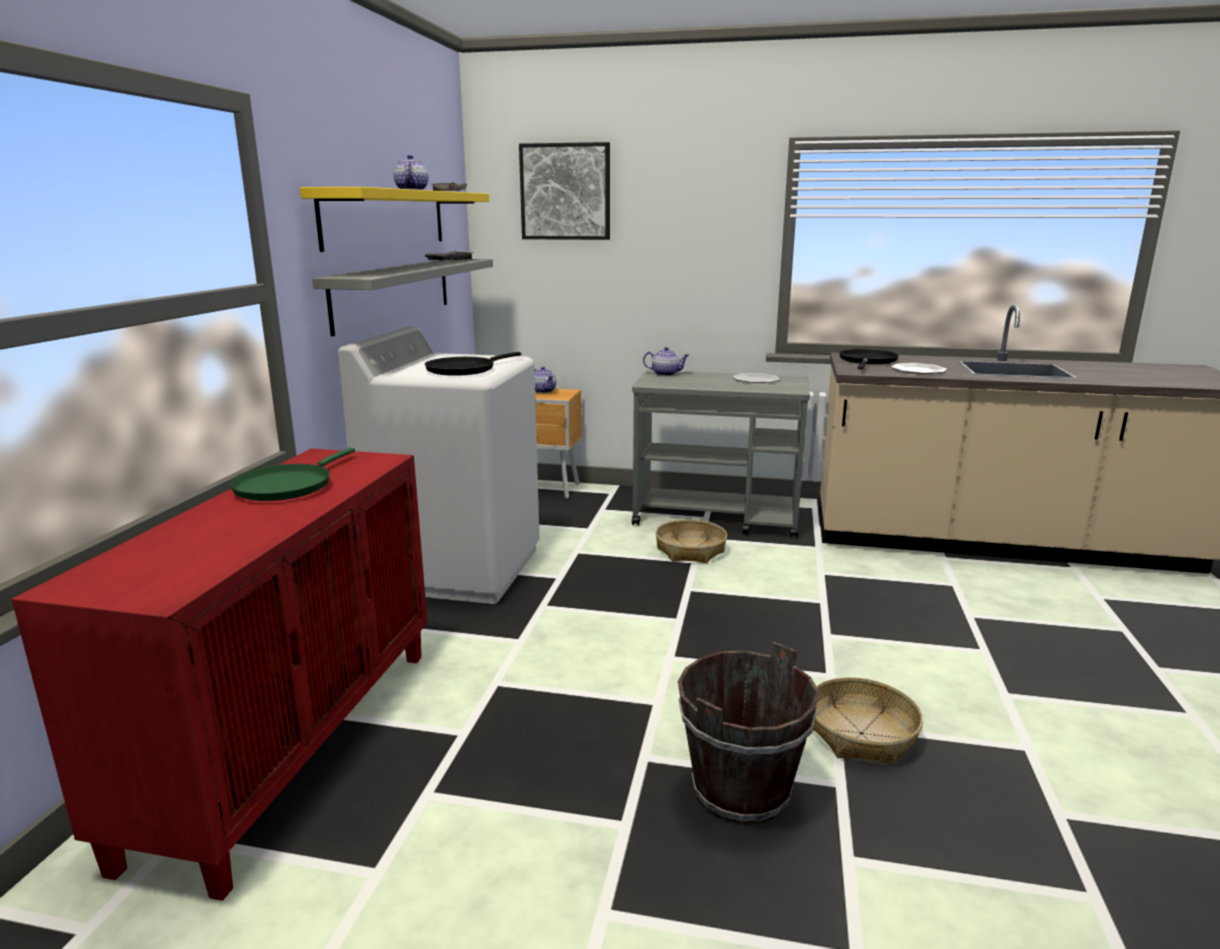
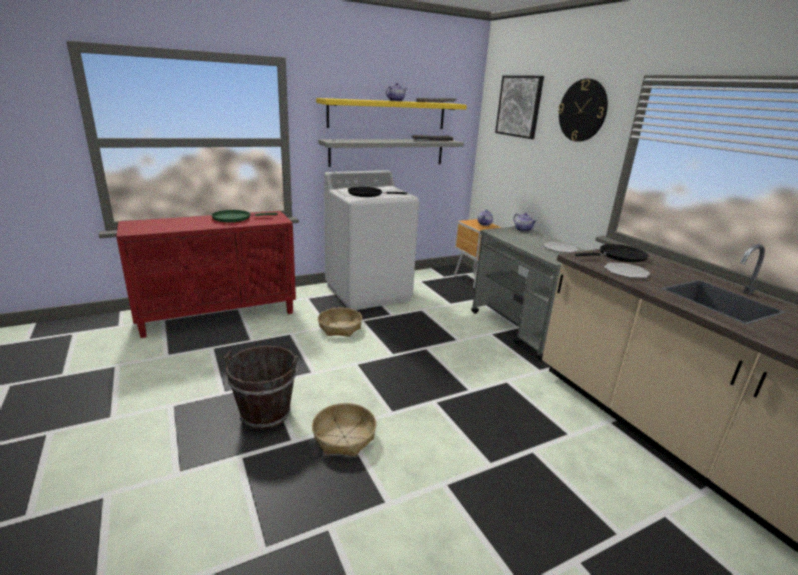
camera: 50 degrees right, 5 degrees up
(690, 550) = (469, 335): basket -> basket (340, 327)
(697, 189) = (582, 110): none -> wall clock

